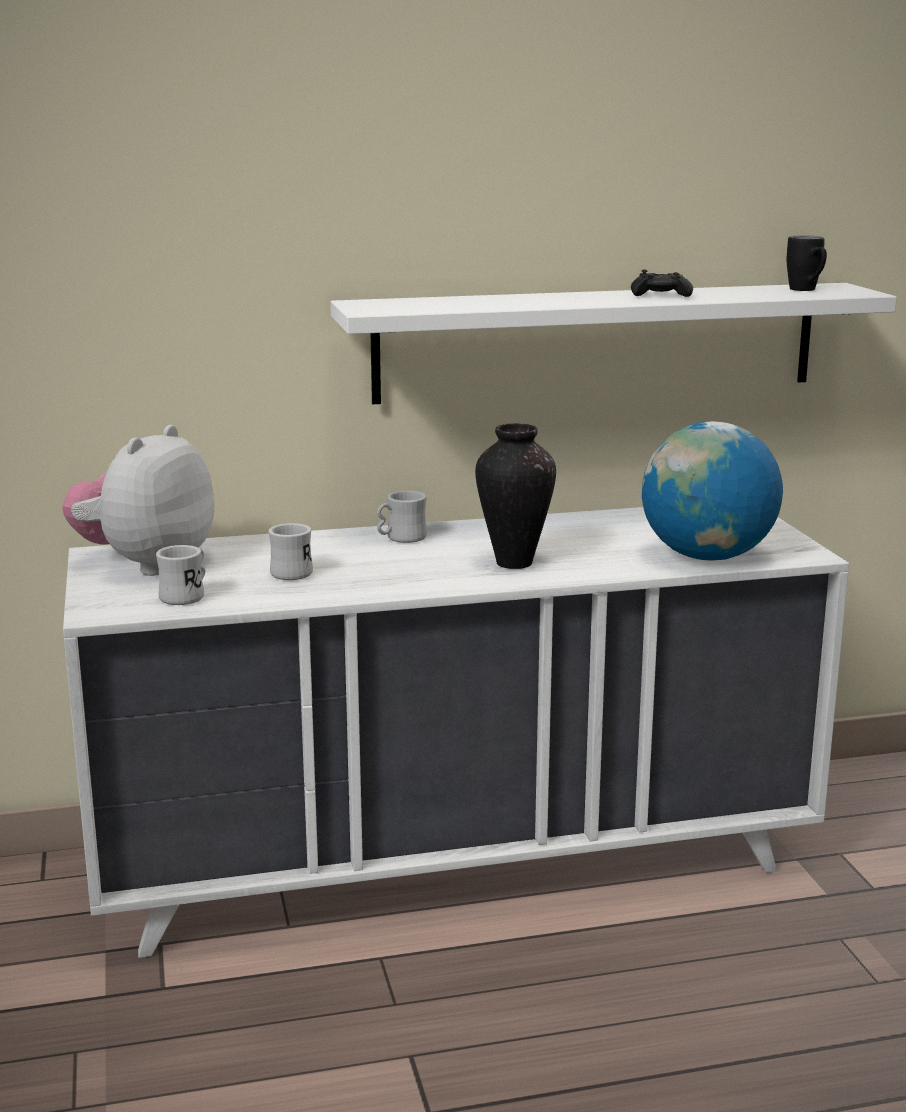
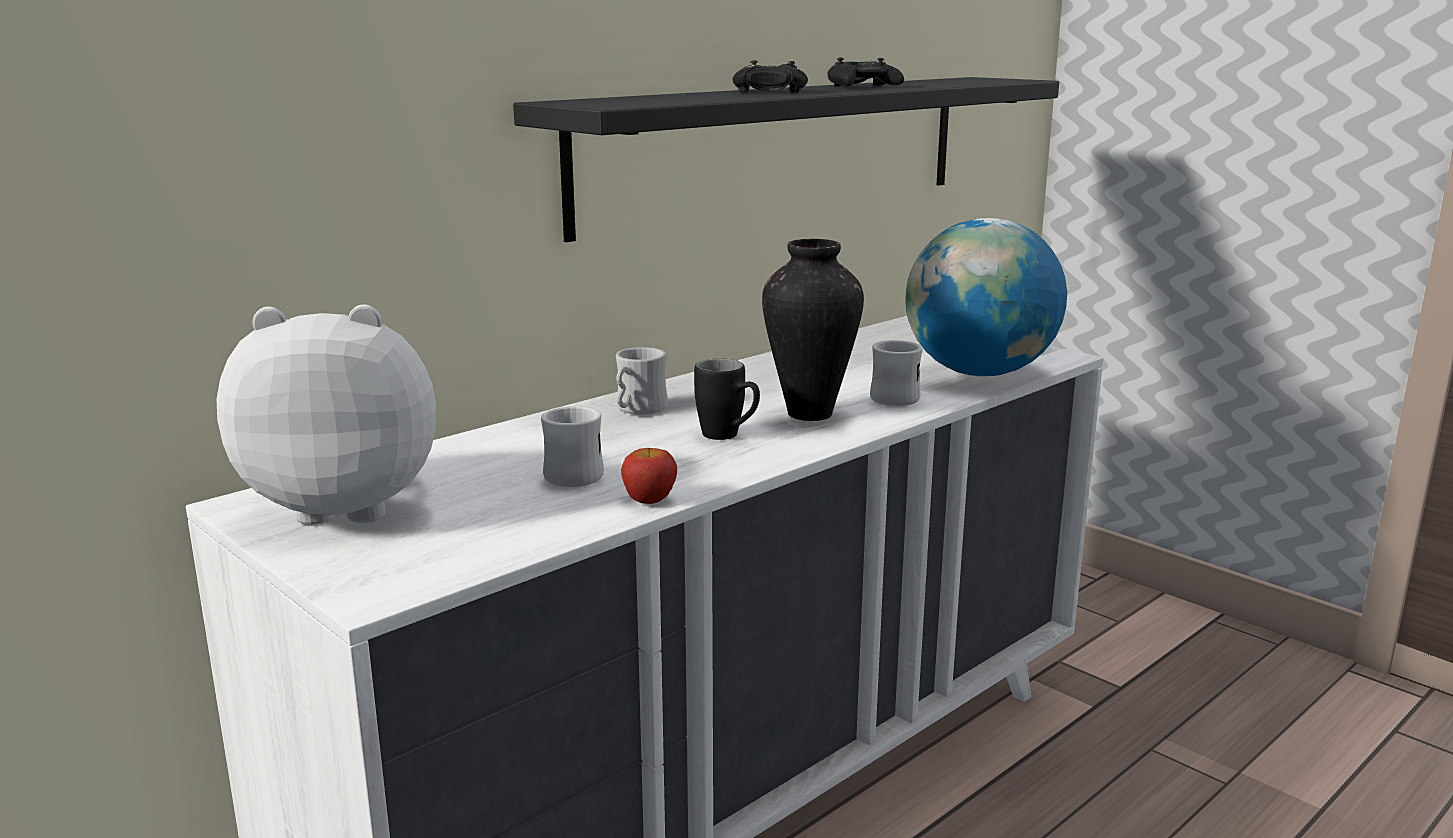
camera: 30 degrees left, 0 degrees up
(146, 564) = (347, 505): plush toy -> plush toy turned 90 degrees clockwise
(186, 596) = (475, 536): white mug -> white mug (893, 396)
(314, 596) = (649, 499): none -> apple
(555, 298) = (769, 91): none -> black game controller
(597, 342) = (781, 149): white shelf -> black shelf
(807, 290) = (971, 80): black mug -> black mug (729, 437)

